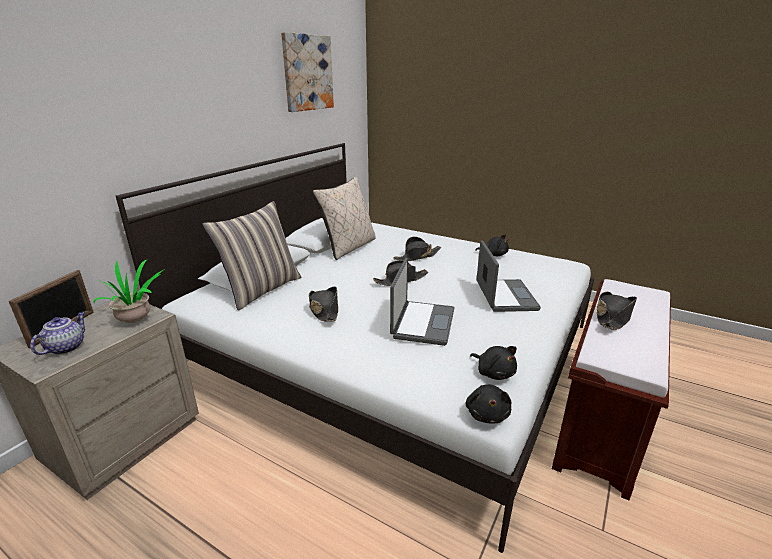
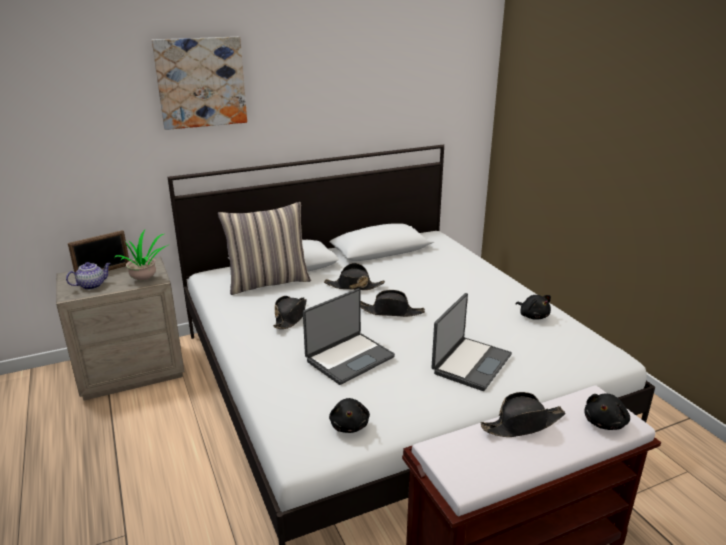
camera: 35 degrees right, 0 degrees up
(307, 73) = (400, 69): picture -> picture (201, 82)
(349, 247) = (390, 263): beige pillow -> none
(417, 256) = (443, 292): black hat -> black hat (353, 286)
(487, 414) = (297, 452): black plush toy -> black plush toy (605, 422)

